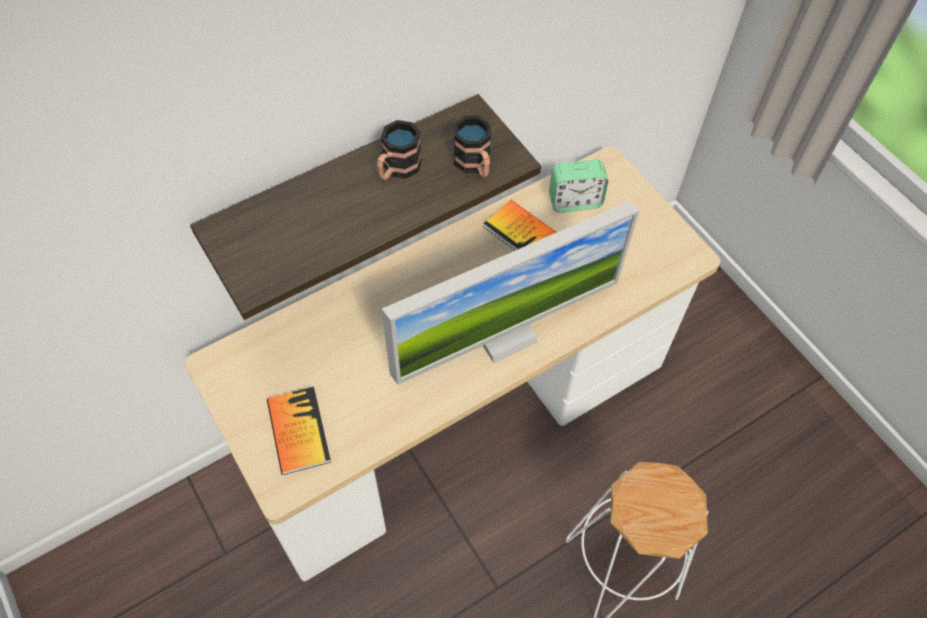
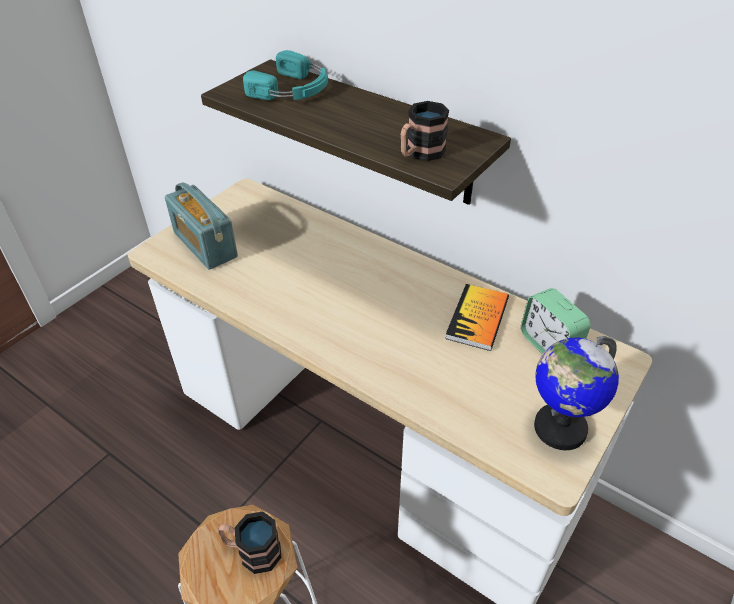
camera: 70 degrees right, 15 degrees down
(286, 223) = (293, 89): none -> turquoise headphones
(298, 431) = (205, 245): book -> radio
(397, 169) = (383, 119): mug -> mug (252, 551)
(504, 335) = (352, 336): monitor -> none
(656, 235) = (559, 428): none -> globe

